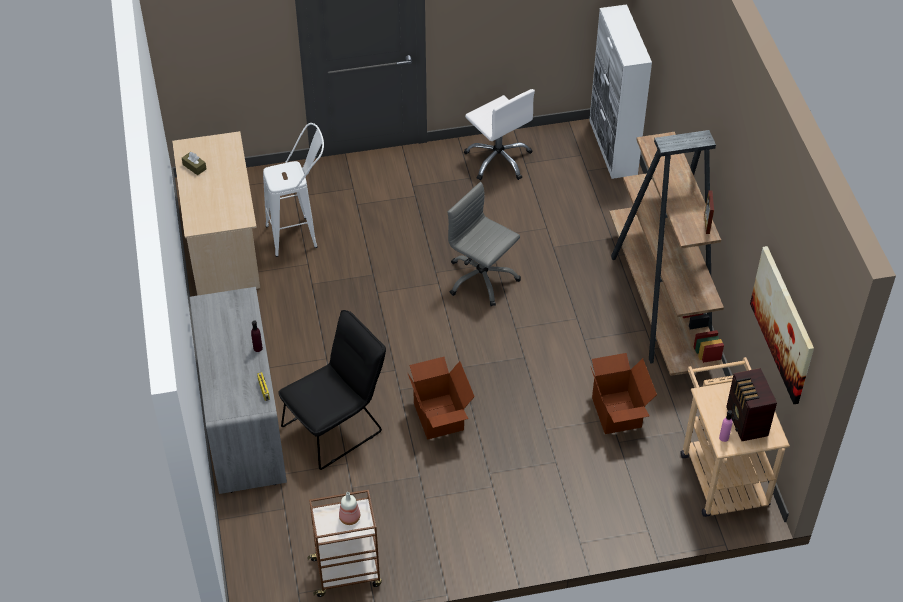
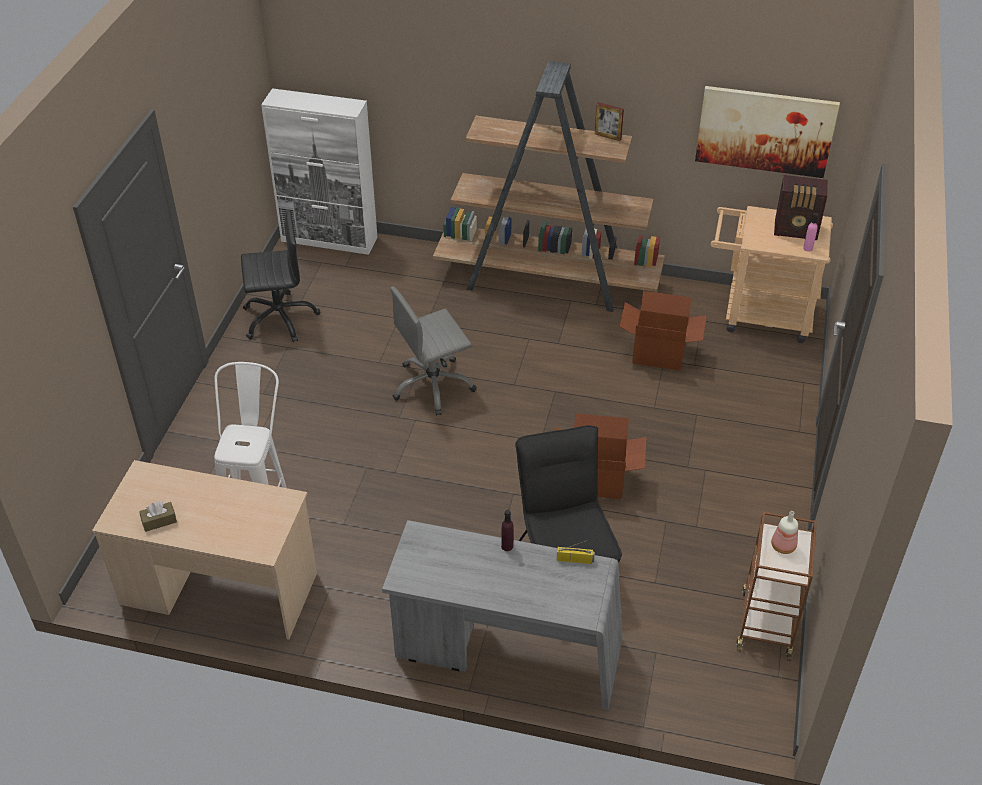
camera: 65 degrees left, 5 degrees down
(498, 159) = (279, 318): white office chair -> black office chair

